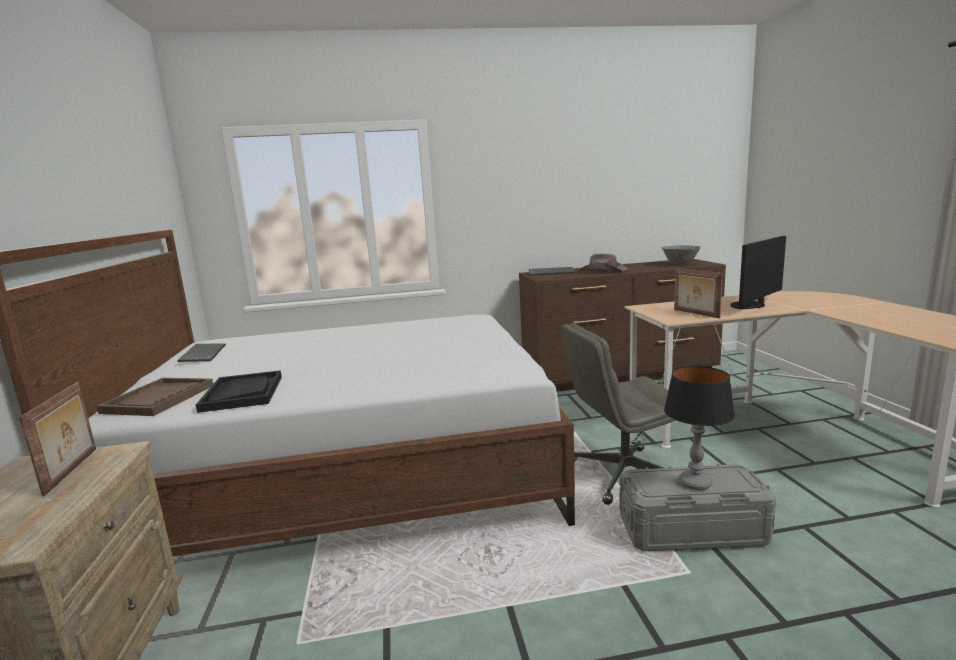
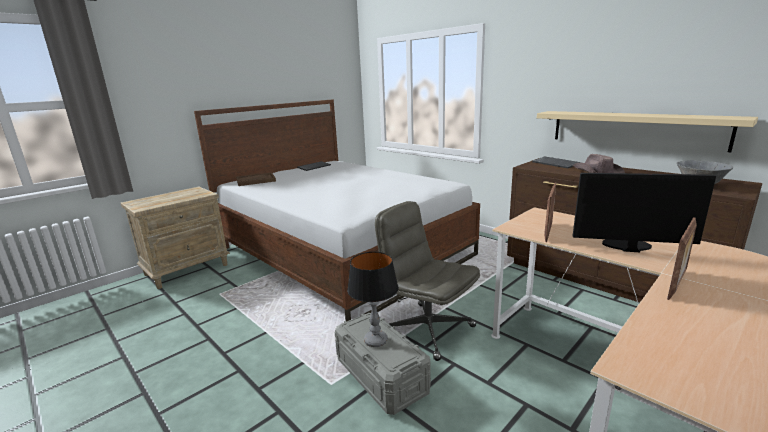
camera: 55 degrees right, 5 degrees up
(73, 470) = (190, 195): picture frame -> picture frame (677, 284)
(242, 393) = (270, 187): black tray -> none
(601, 229) = (634, 129): none -> beige shelf

